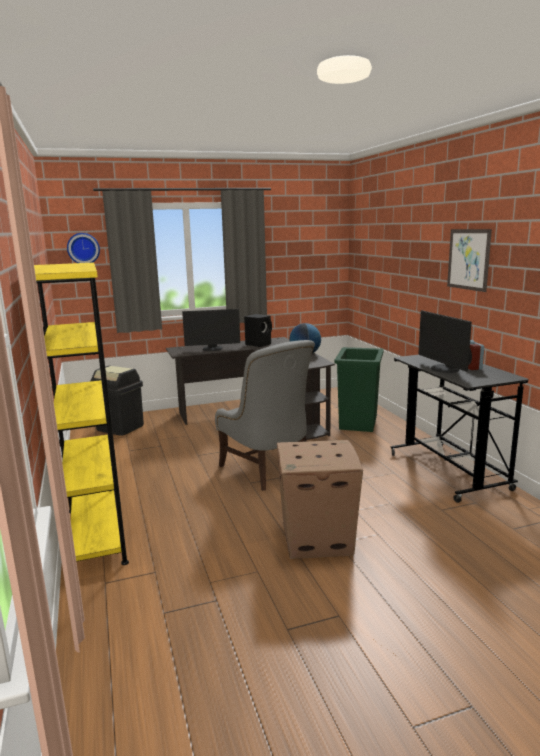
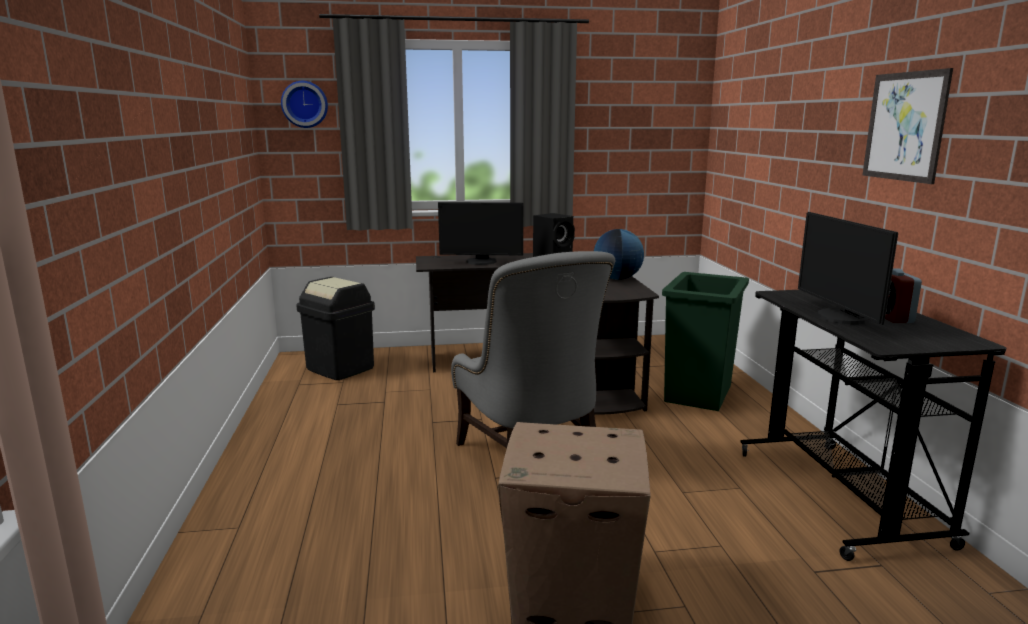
camera: 10 degrees right, 0 degrees up
(96, 535) = (224, 540): yellow bookcase -> none

